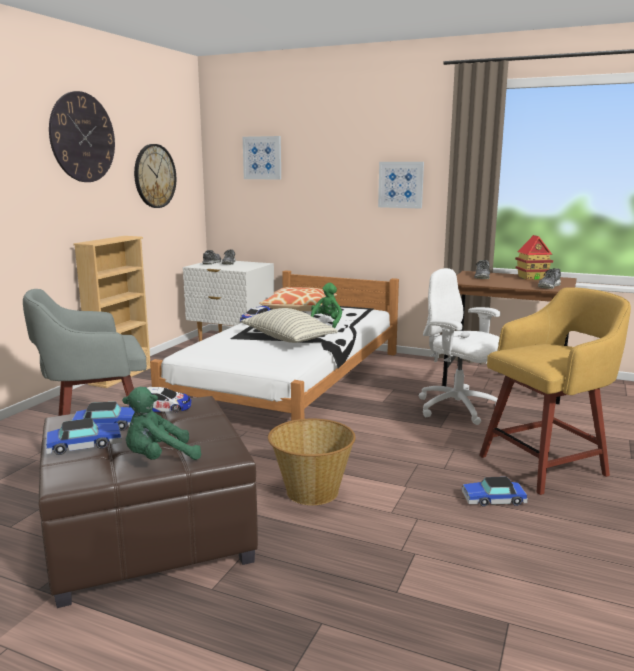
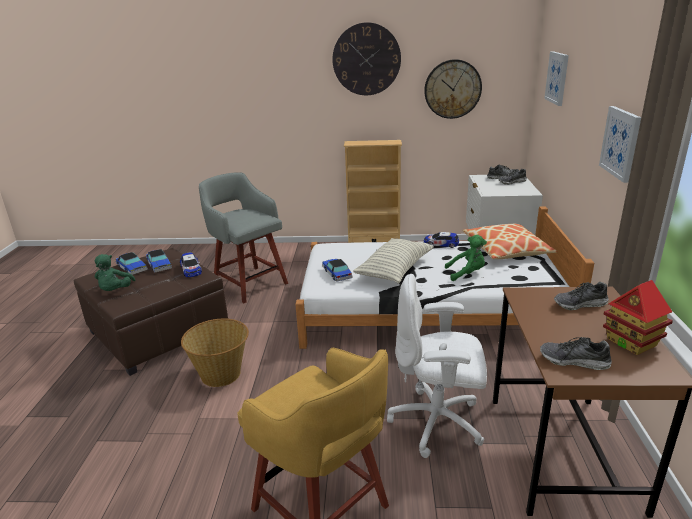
camera: 70 degrees right, 10 degrees up
(159, 458) = (115, 291): green plush toy -> green plush toy turned 135 degrees counterclockwise
(458, 409) = (438, 423): white office chair -> white office chair turned 105 degrees counterclockwise
(493, 499) = (233, 475): toy car -> toy car (337, 273)

